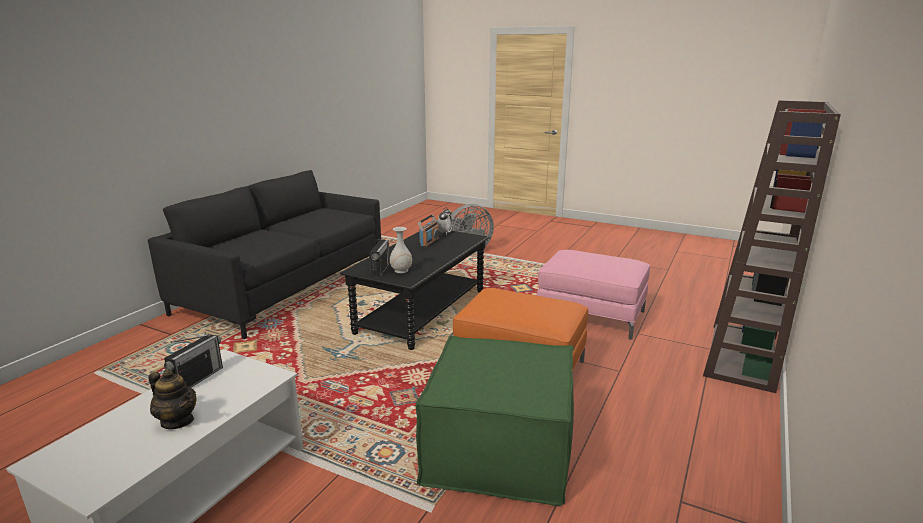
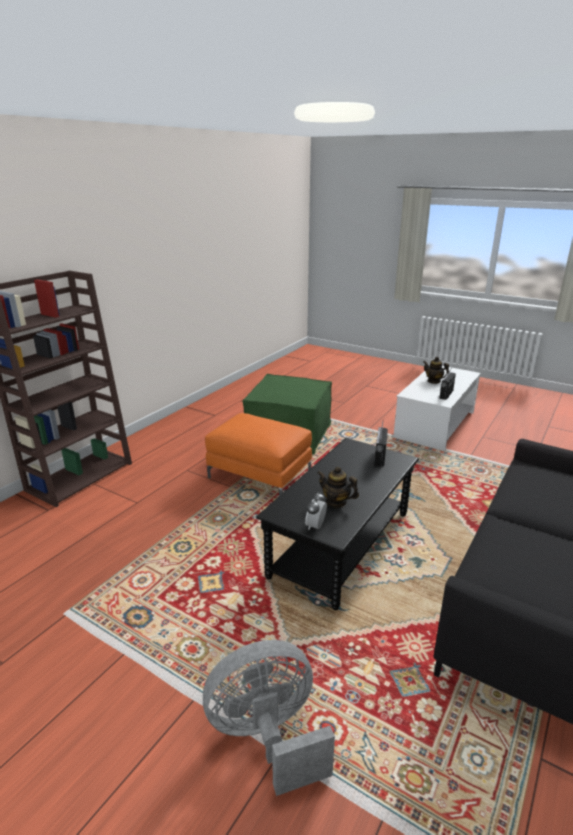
camera: 175 degrees left, 5 degrees up
(401, 270) = (359, 455): white vase -> none
(429, 242) = (336, 502): radio -> teapot
(590, 315) = (160, 527): pink ottoman -> none

